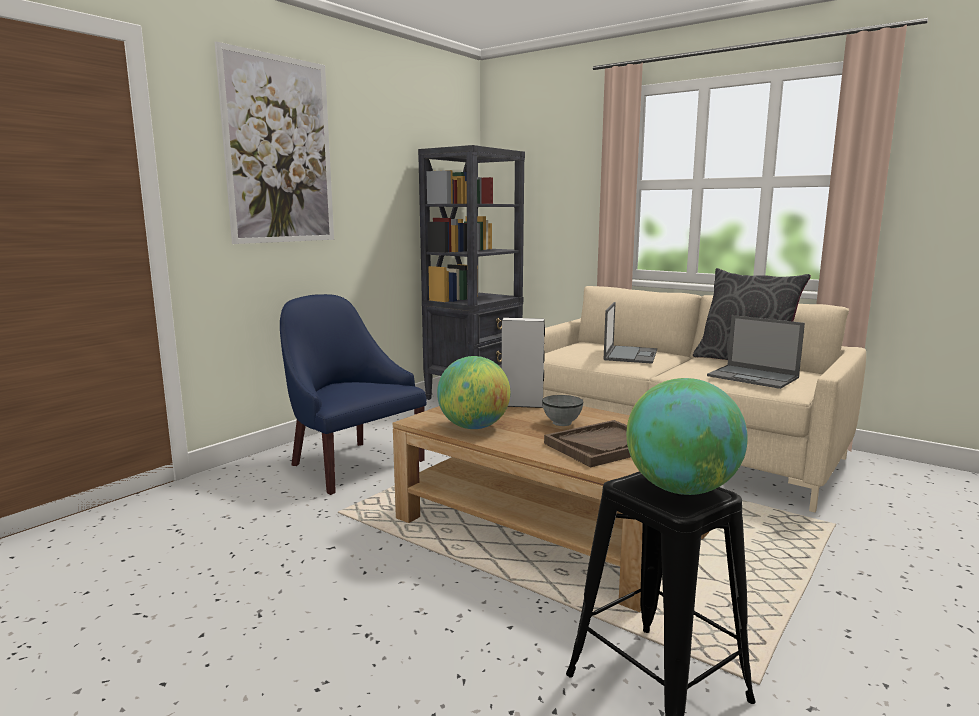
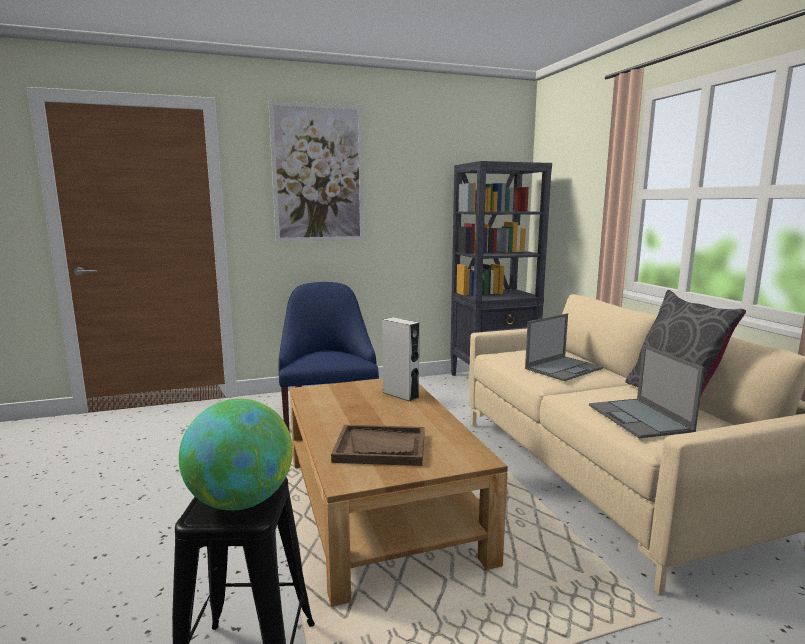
camera: 35 degrees right, 0 degrees up
(474, 427) = (328, 405): globe -> none
(562, 423) = (395, 418): grey bowl -> none

